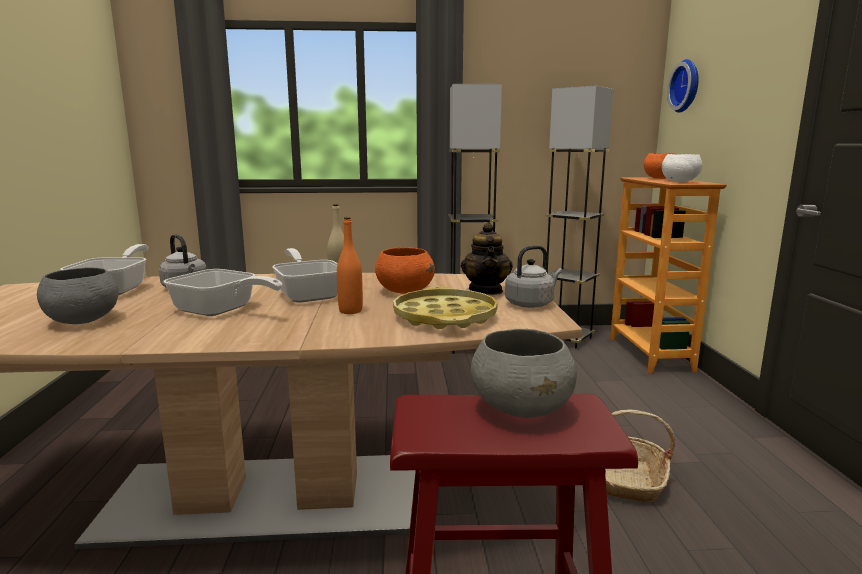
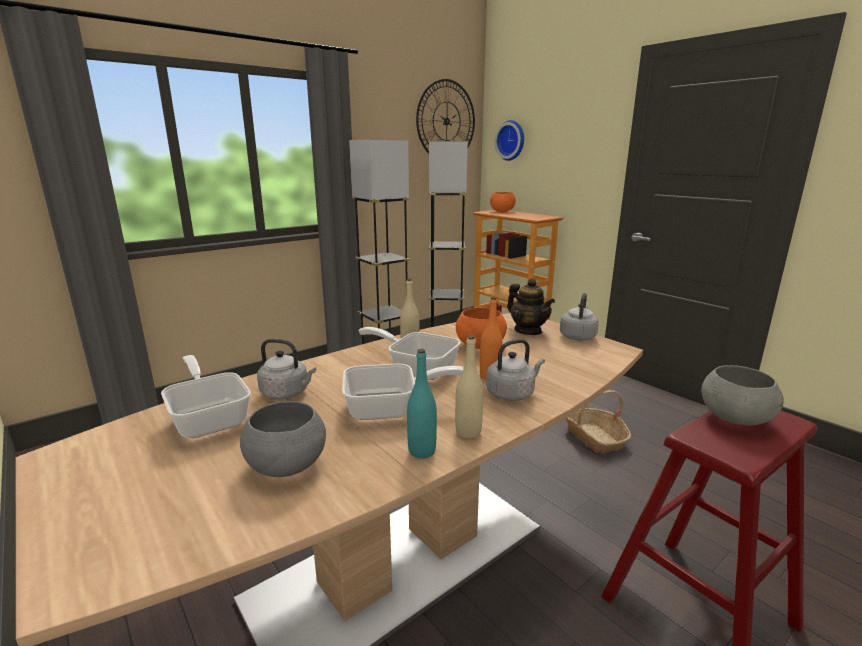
camera: 35 degrees left, 5 degrees up
(168, 337) = (422, 451): none -> turquoise bottle
(229, 337) = (468, 432): none -> beige bottle
(334, 325) = (512, 393): none -> grey kettle
(445, 317) = (558, 362): yellow tray -> none
(603, 68) = (446, 121): none -> wall clock
(679, 181) = (528, 216): white bowl -> none

